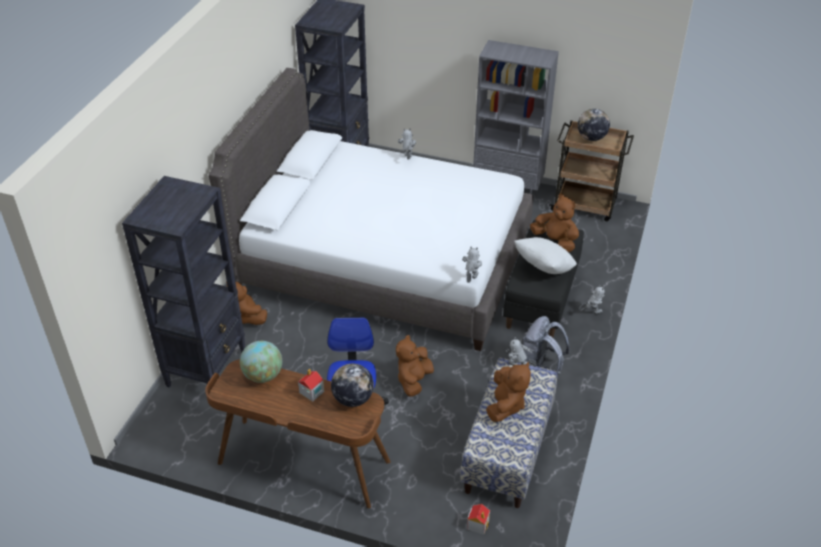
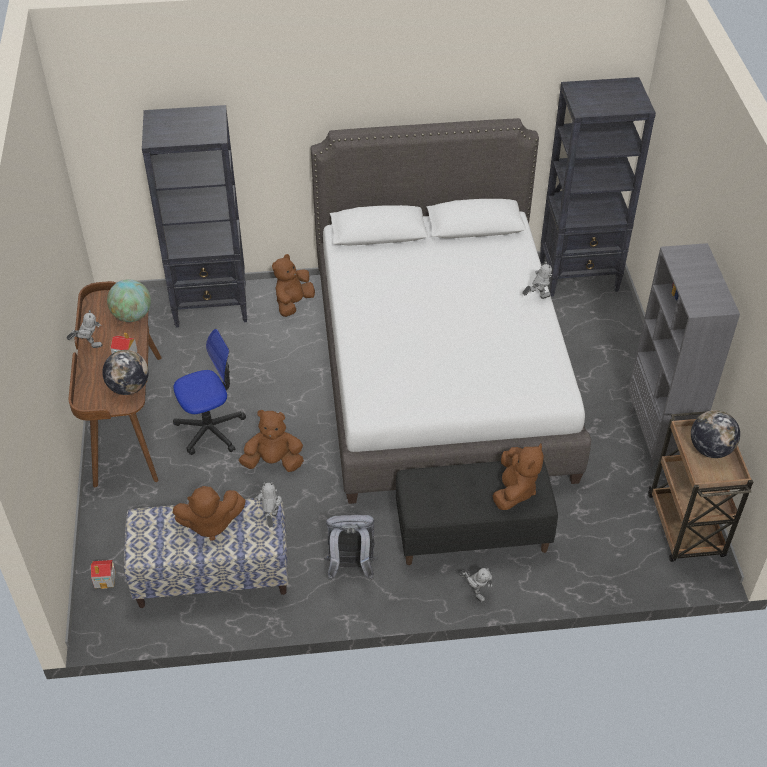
camera: 65 degrees right, 5 degrees up
(470, 279) = (355, 419): toy robot -> toy robot (88, 345)
(543, 269) = (454, 494): white pillow -> none

